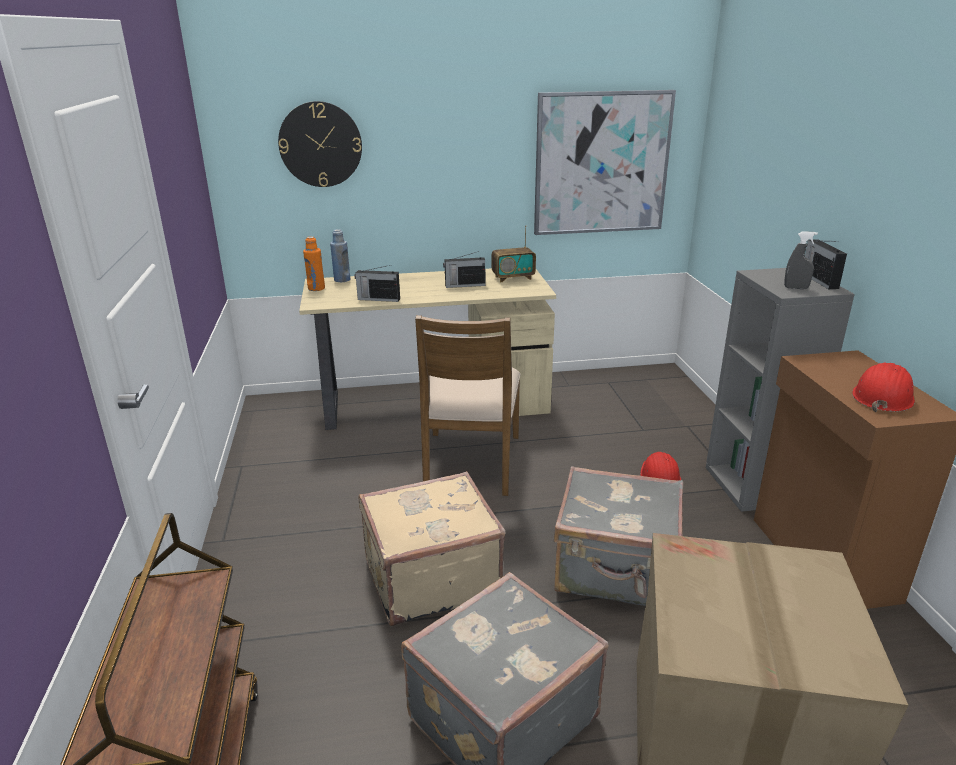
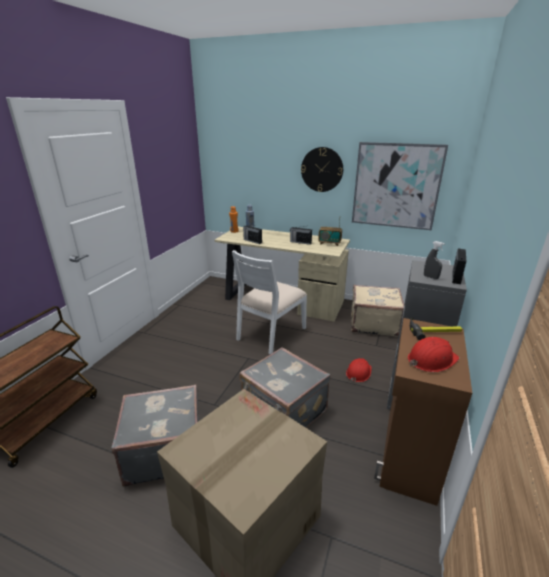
camera: 30 degrees right, 0 degrees up
(320, 144) = (247, 162): wall clock -> wall clock (322, 169)
(430, 577) = (200, 378): beige suitcase -> beige suitcase (373, 323)
(470, 462) = (270, 333): brown chair -> white chair
(837, 362) = (434, 331): none -> hammer

